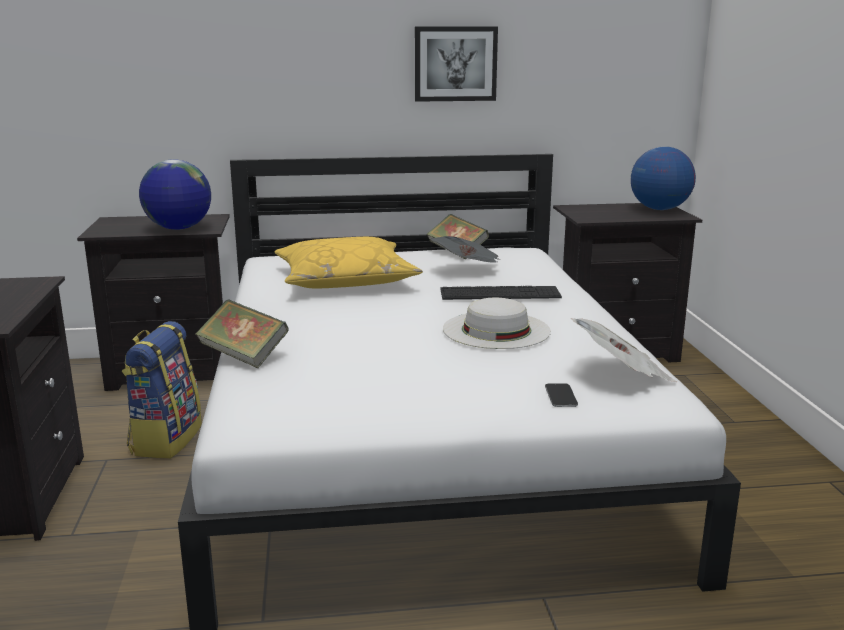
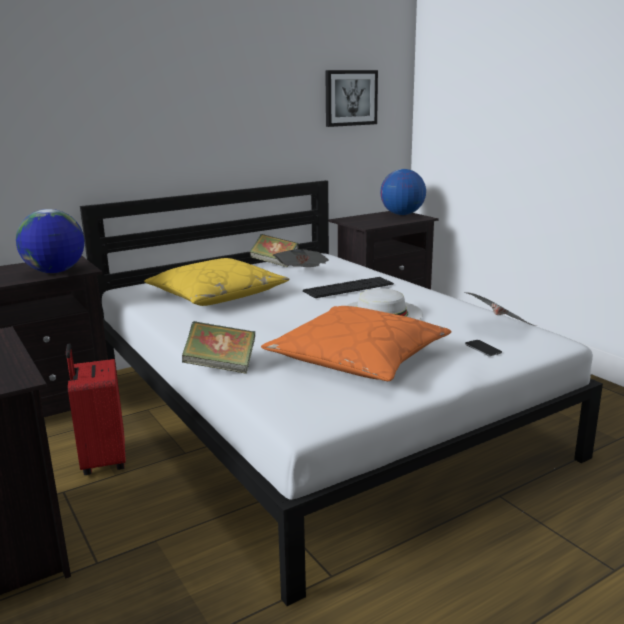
camera: 25 degrees left, 0 degrees up
(165, 439) = (102, 461): backpack -> red suitcase
(395, 376) = (357, 358): none -> orange pillow
(455, 64) = (253, 114): picture -> picture (350, 98)

